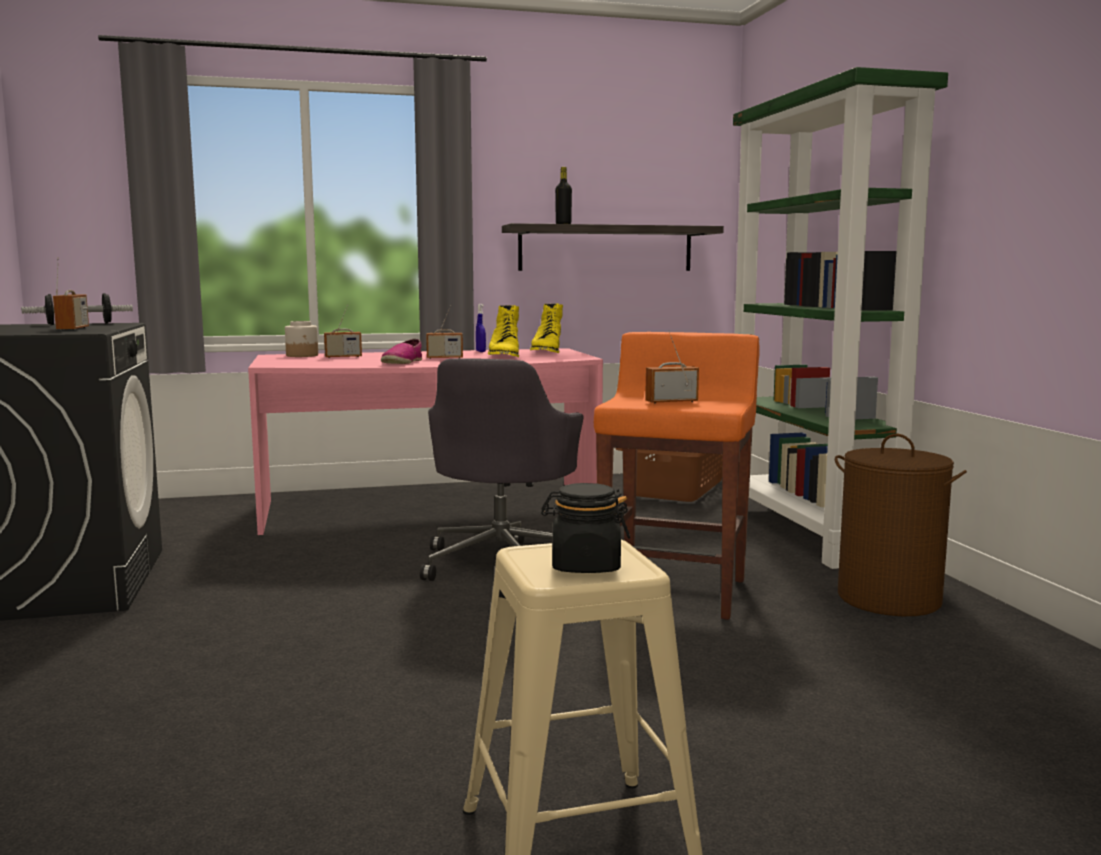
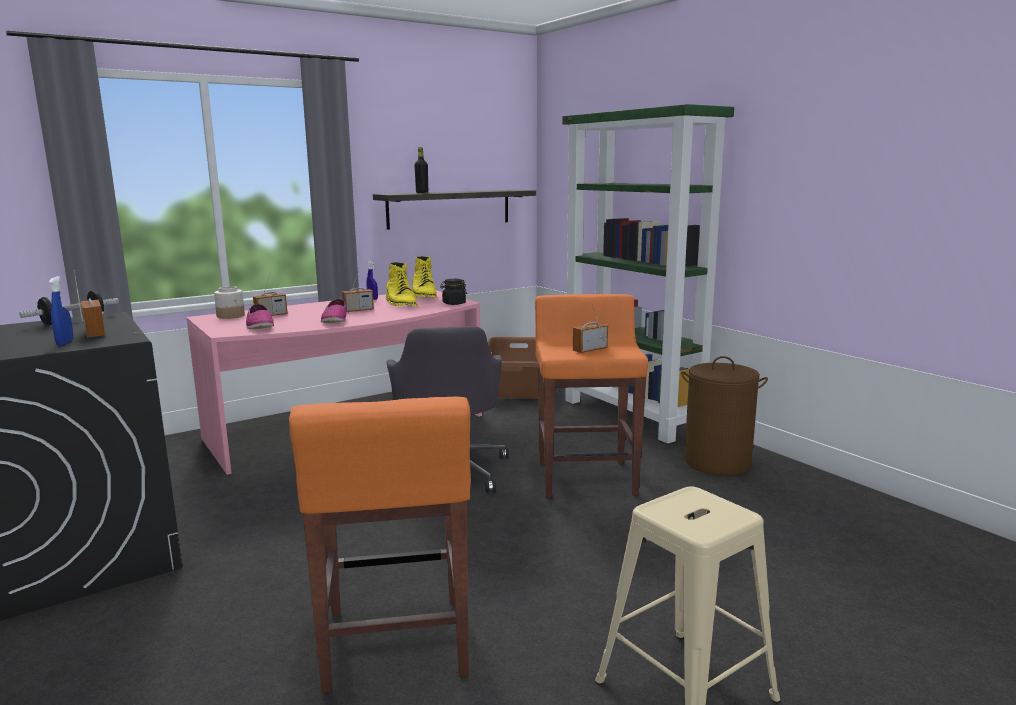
camera: 20 degrees left, 5 degrees up
(29, 331) = (65, 343): none -> blue spray bottle
(266, 720) = (395, 644): none -> orange stool
(314, 363) = (259, 326): none -> shoe
(585, 566) = (707, 516): black jar -> black jar (453, 303)

